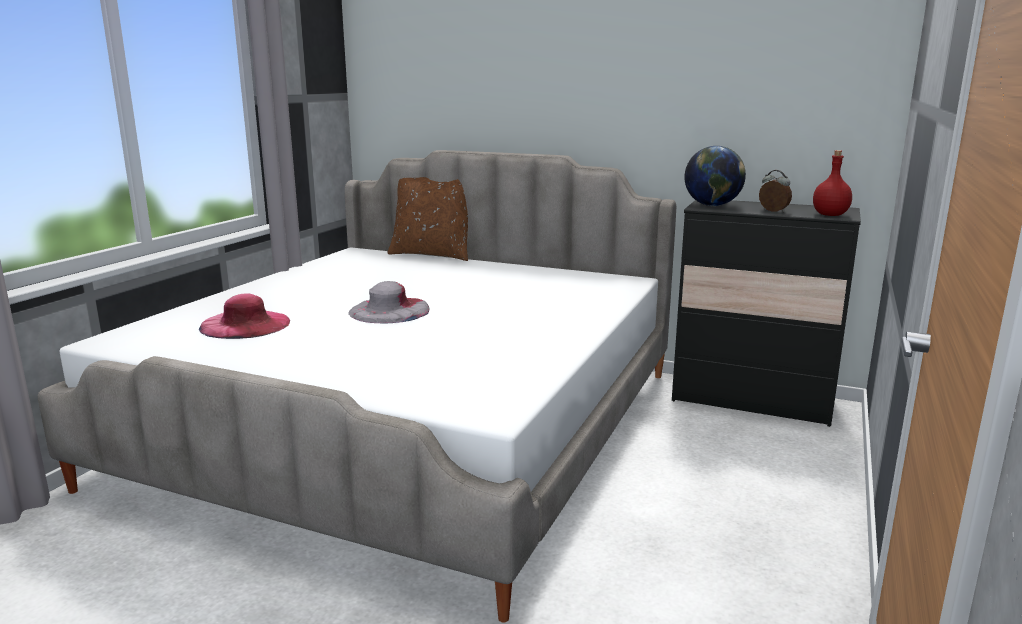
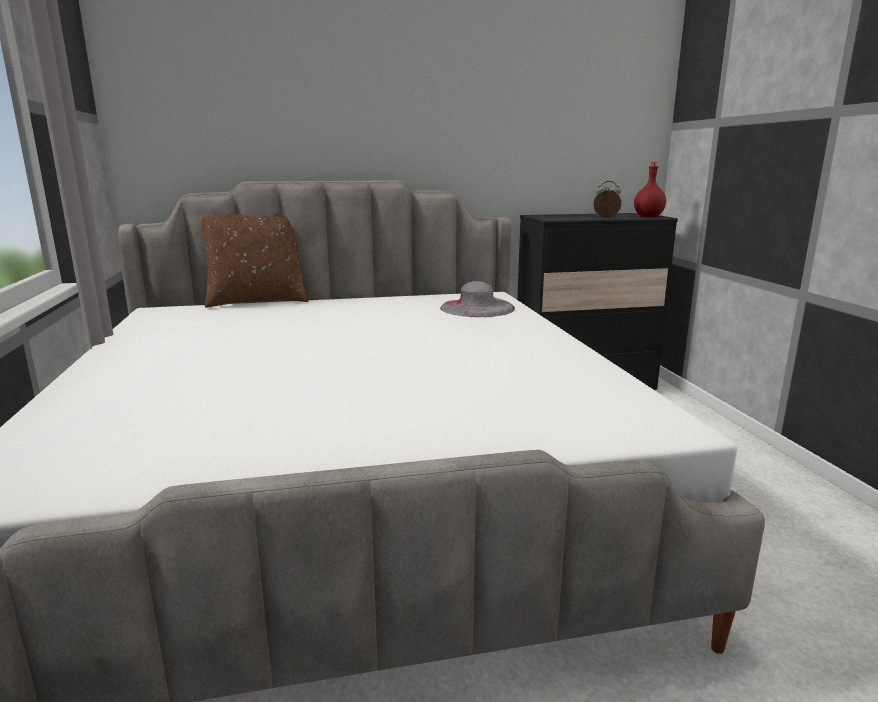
camera: 35 degrees left, 0 degrees up
(245, 324) = (183, 413): pink hat -> none
(389, 310) = (336, 359): grey hat -> grey hat (477, 308)
(712, 206) = (554, 217): globe -> none

